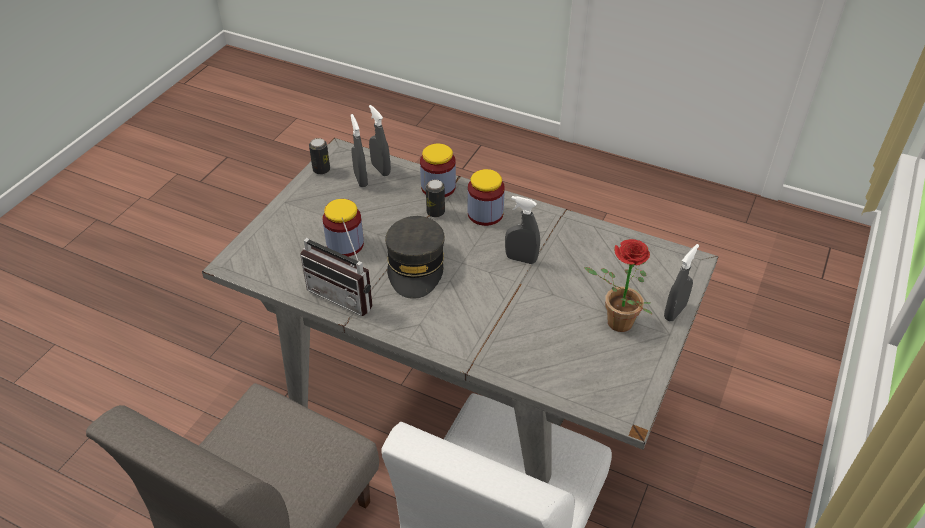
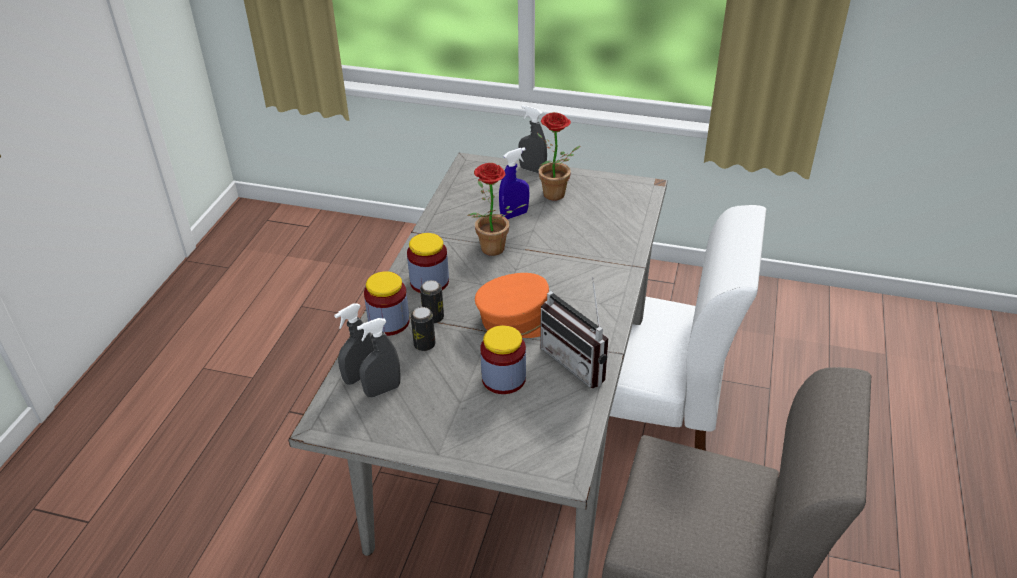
camera: 100 degrees left, 5 degrees down
(321, 170) = (366, 433): can -> can (424, 344)
(345, 294) = (580, 361): radio -> radio turned 120 degrees clockwise
(416, 265) = (522, 318): grey cap -> orange cap
(521, 259) = (492, 252): grey spray bottle -> potted plant
(583, 284) = (514, 215): none -> blue spray bottle

